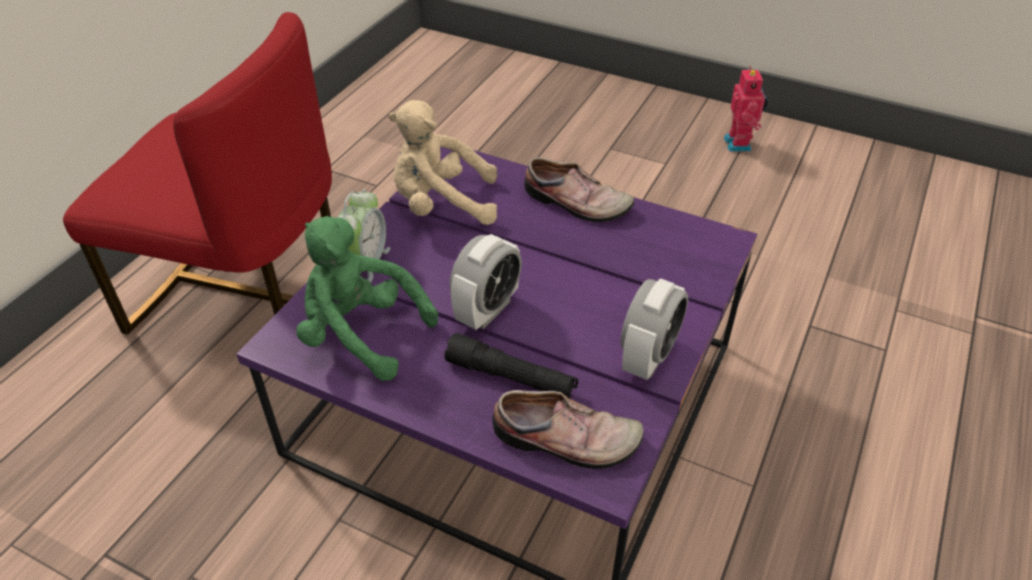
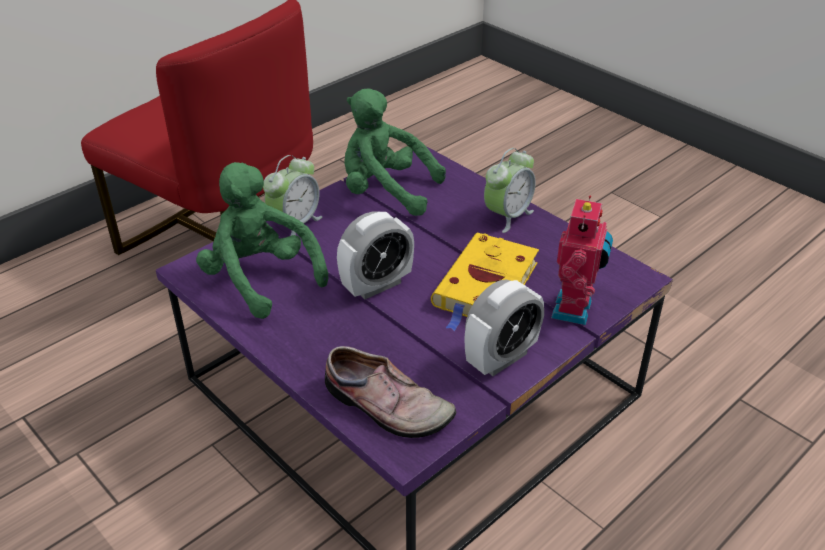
camera: 20 degrees right, 5 degrees down
(441, 205) = (385, 192): beige plush toy -> green plush toy
(511, 377) = (367, 343): black flashlight -> none
(576, 204) = (507, 216): shoe -> alarm clock
(594, 285) = (485, 287): none -> yellow book
(739, 144) = (748, 214): toy robot -> toy robot (575, 310)

